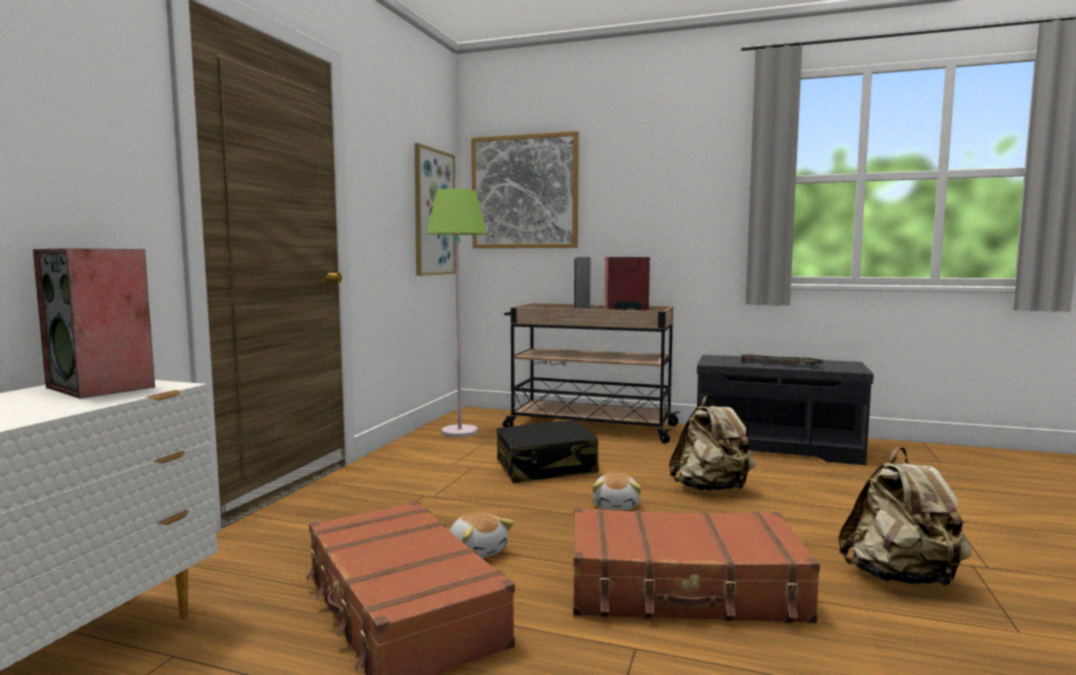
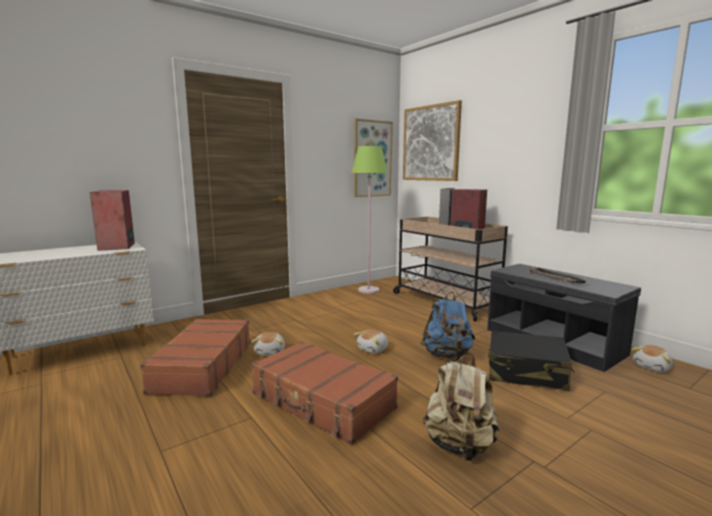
camera: 35 degrees right, 5 degrees up
(546, 467) = (376, 319): black suitcase -> black suitcase (526, 372)
(711, 489) = (447, 356): beige backpack -> blue backpack
(888, 451) = (652, 367): none -> plush toy

